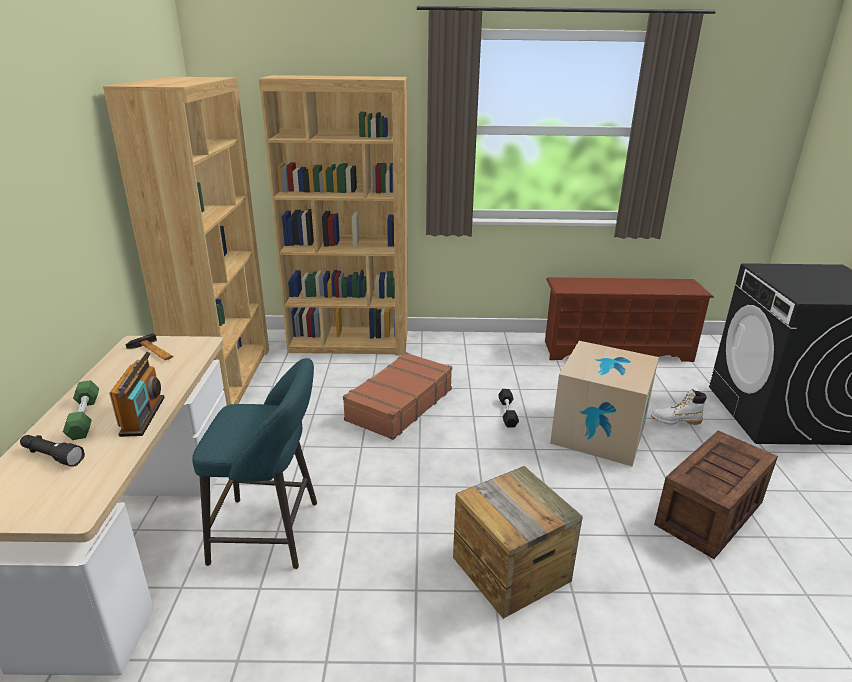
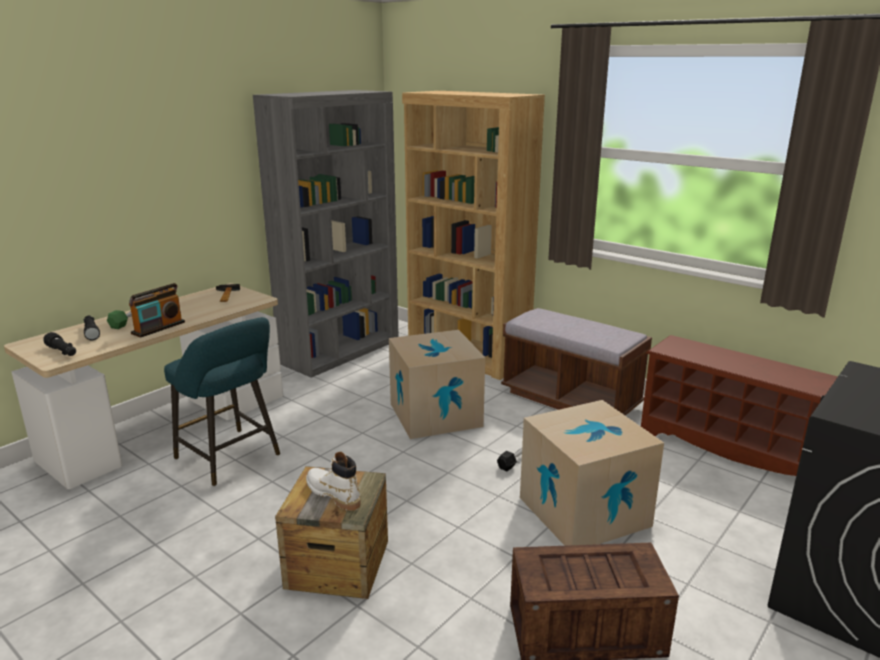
camera: 40 degrees right, 5 degrees down
(62, 497) = (63, 352): none -> black flashlight
(225, 379) = (341, 352): brown bookcase -> grey bookcase
(399, 405) = (435, 415): brown suitcase -> cardboard box
(476, 353) = (570, 399): none -> brown bench
(675, 420) = (697, 540): white boot -> white boot (333, 494)

